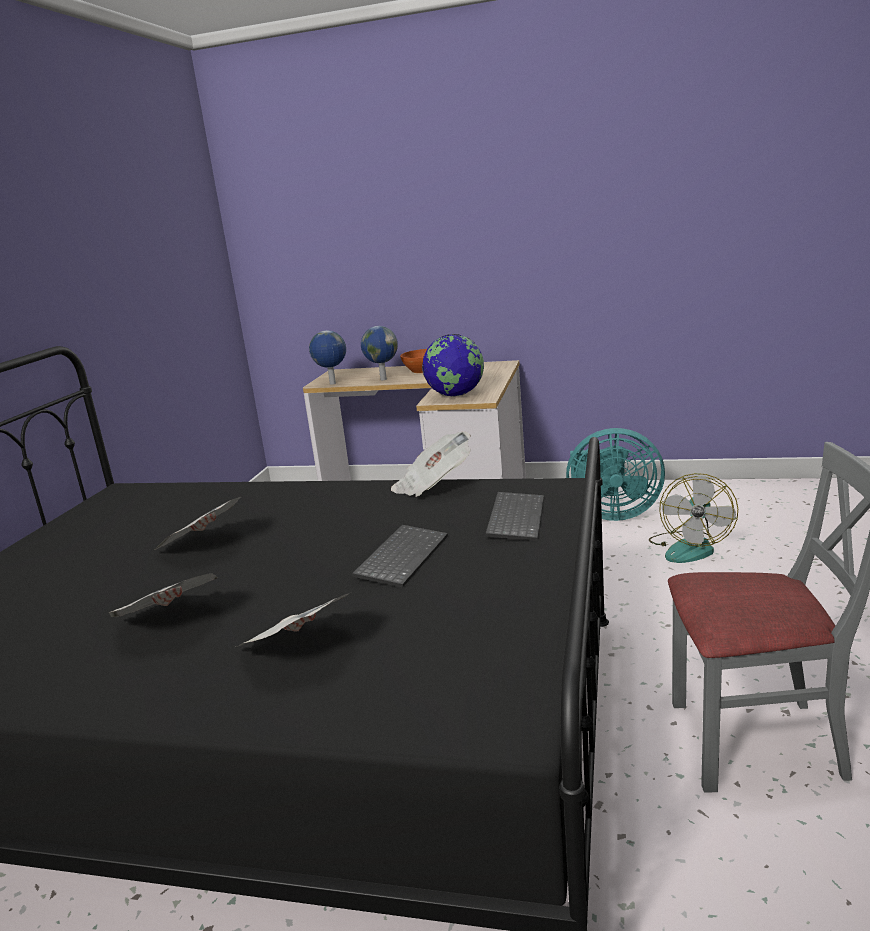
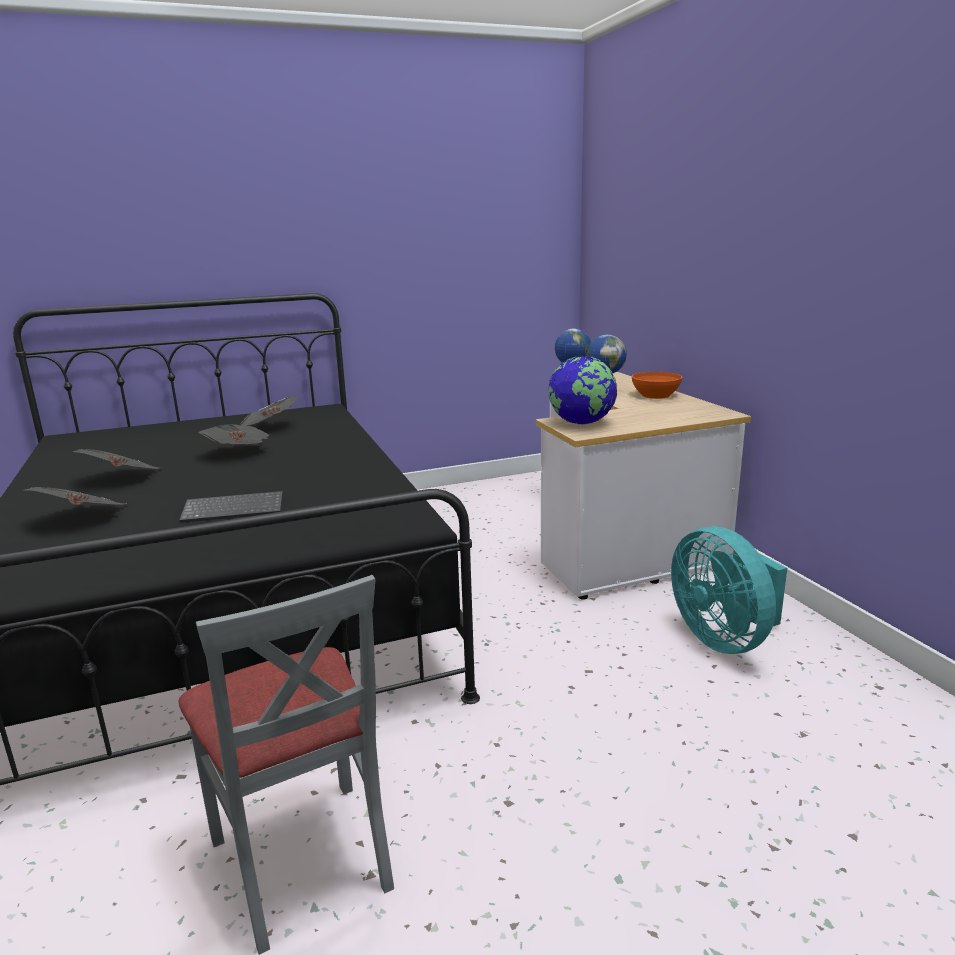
camera: 55 degrees right, 0 degrees up
(433, 485) = (390, 482): newspaper -> newspaper (269, 428)
(514, 518) = (330, 527): keyboard -> none
(690, 547) = (699, 716): fan -> none

